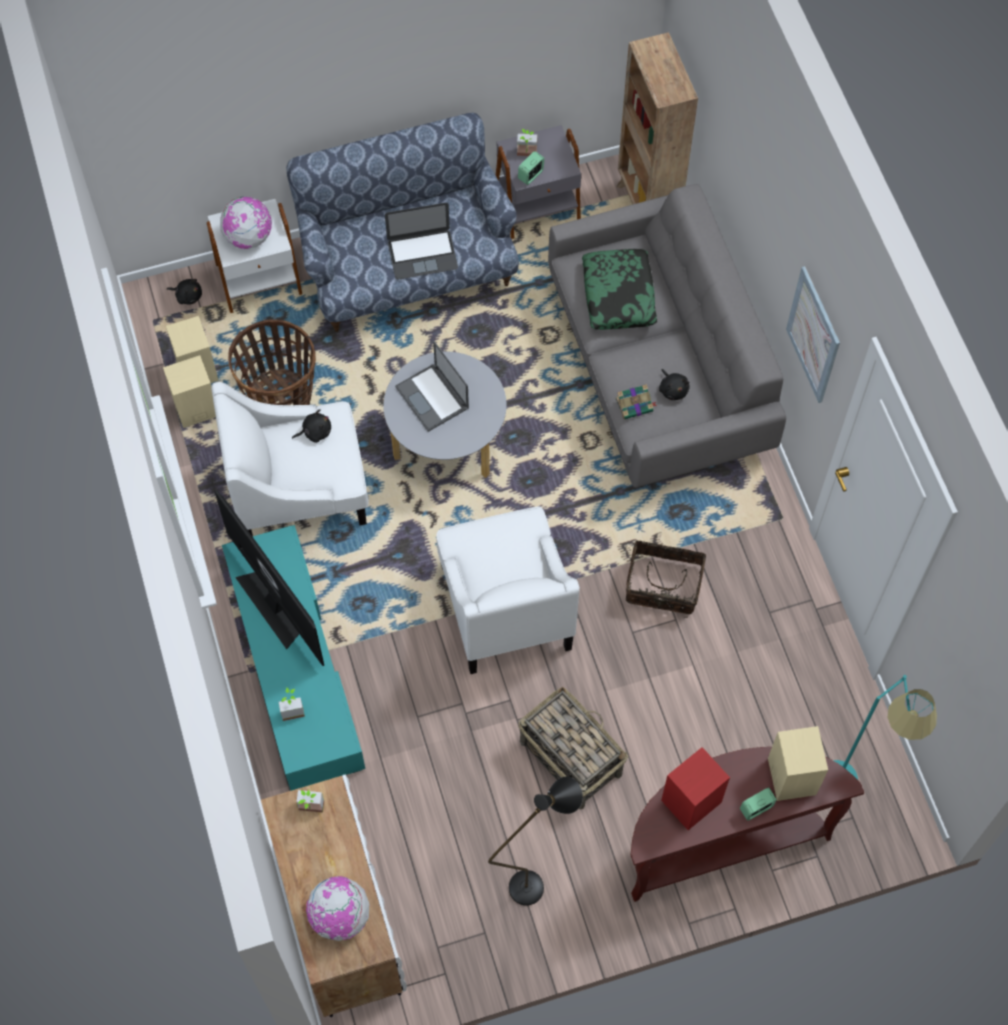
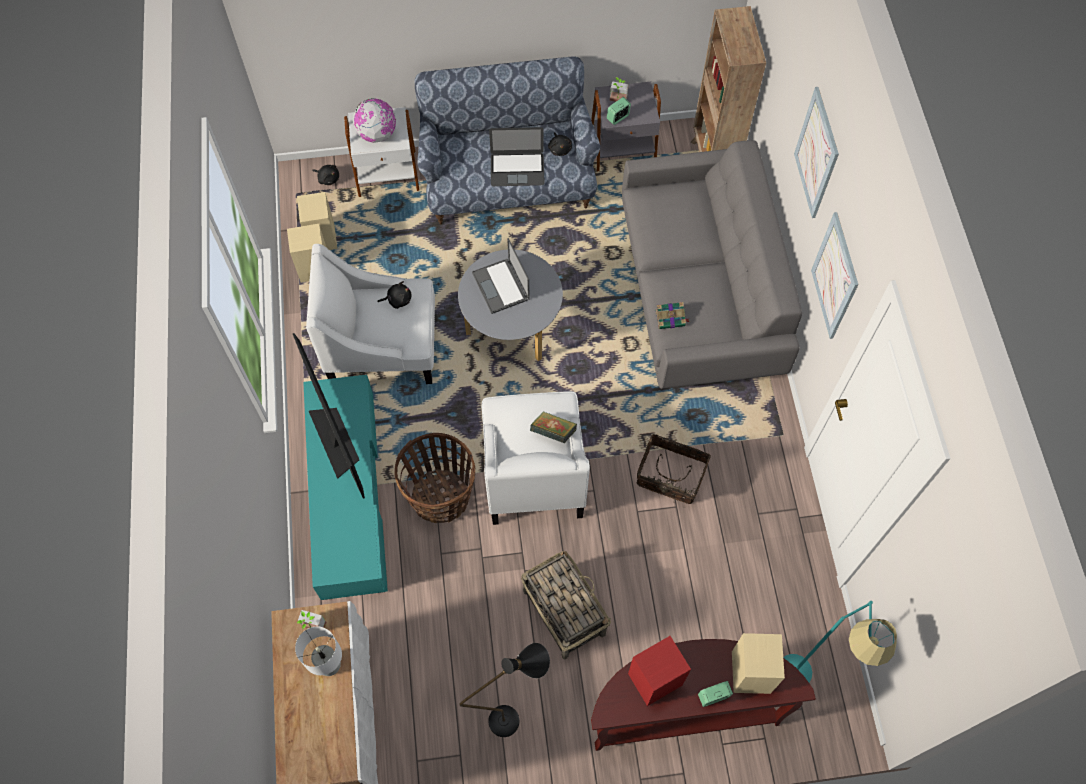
camera: 10 degrees right, 0 degrees up
(280, 397) = (384, 270): basket -> basket (441, 497)
(292, 709) = (330, 531): potted plant -> none
(336, 845) = (328, 664): none -> white table lamp
(340, 916) = (317, 732): globe -> none
(525, 556) = (553, 432): none -> book
(619, 295) = (673, 225): pillow -> none
(673, 389) = (705, 310): black plush toy -> black plush toy (560, 149)
(772, 202) = (816, 153): none -> picture

